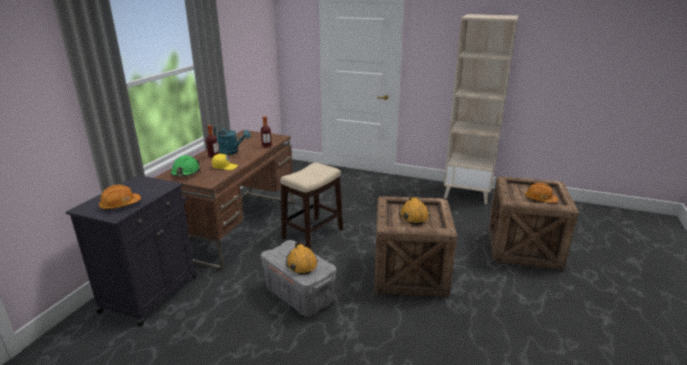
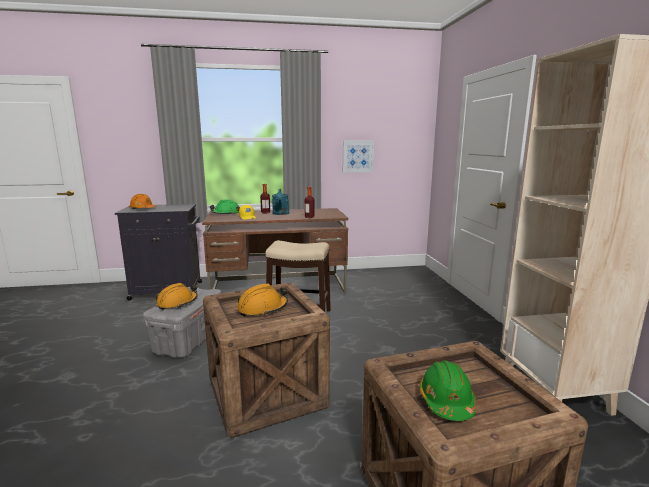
camera: 60 degrees right, 10 degrees down
(238, 72) = (357, 156): none -> picture
(540, 199) = (446, 401): orange hard hat -> green hard hat

